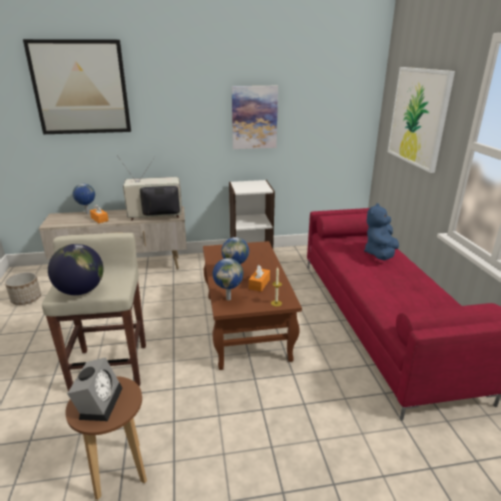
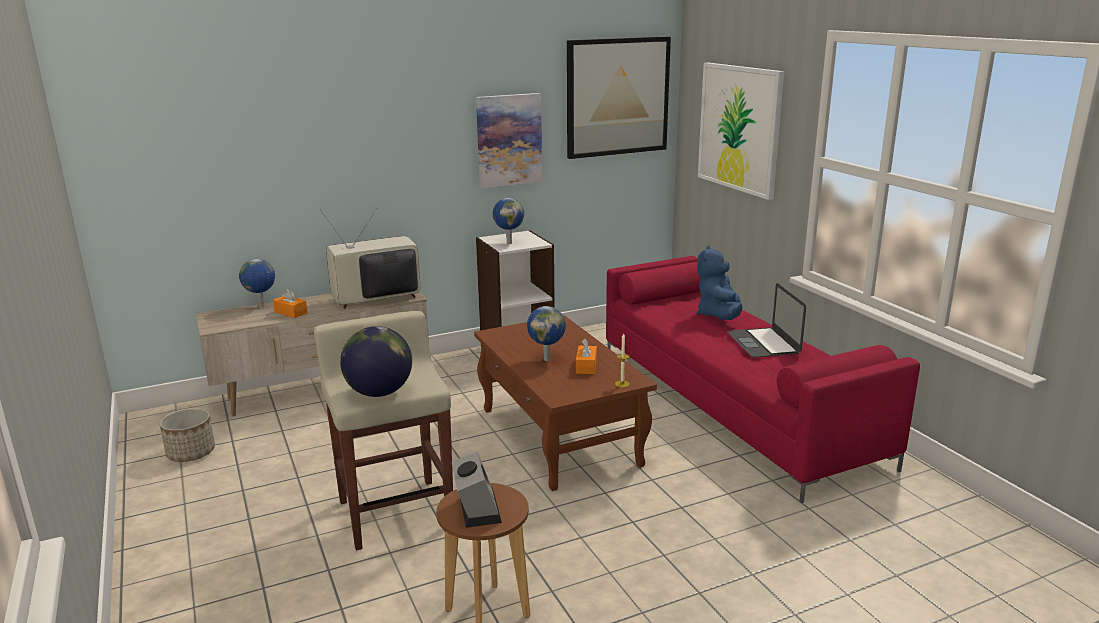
camera: 15 degrees left, 5 degrees down
(81, 88) = (254, 111): picture -> picture (617, 97)
(228, 298) = (557, 387): globe -> globe (509, 243)
(404, 282) = (763, 343): none -> laptop

